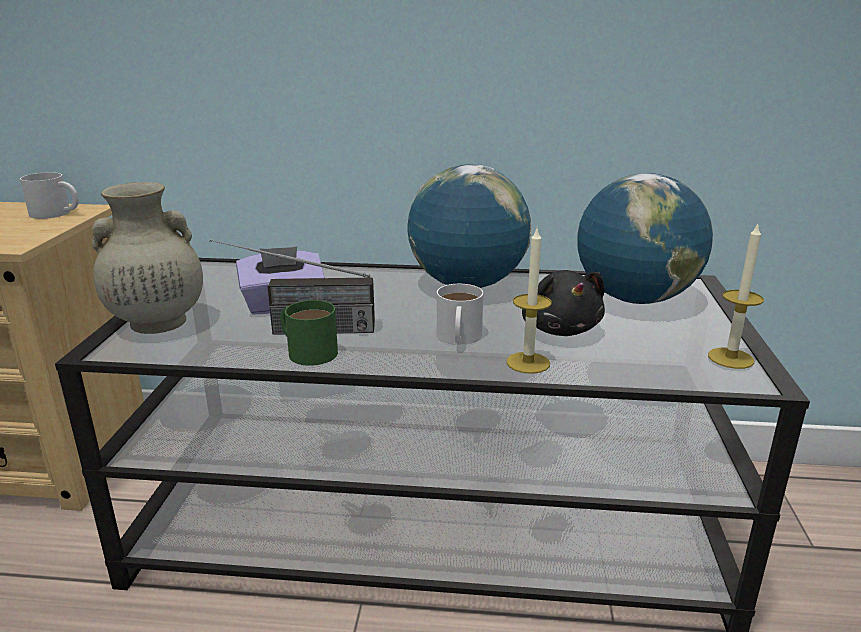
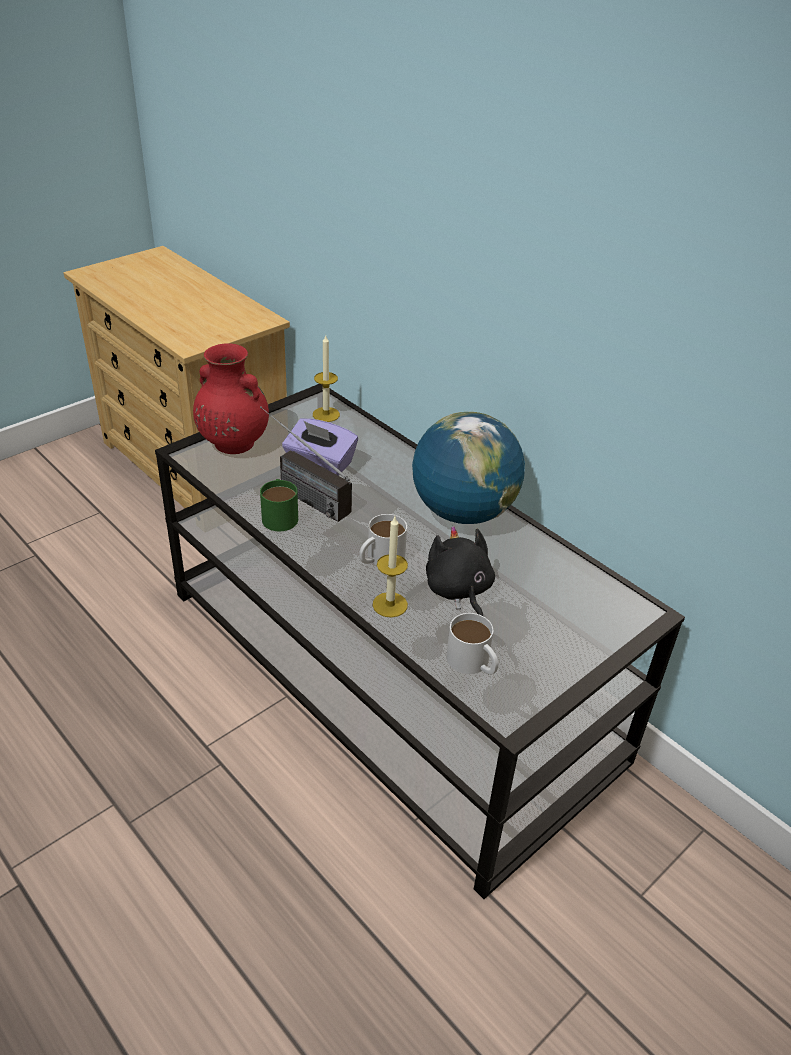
camera: 40 degrees right, 15 degrees up
(57, 213) = (245, 318): white mug -> white mug (473, 663)
(156, 323) = (233, 443): beige vase -> red vase
(560, 329) = (458, 591): black plush toy -> black plush toy turned 135 degrees clockwise
(635, 299) = (564, 599): globe -> none
(730, 358) = (528, 690): candle -> candle (326, 414)

